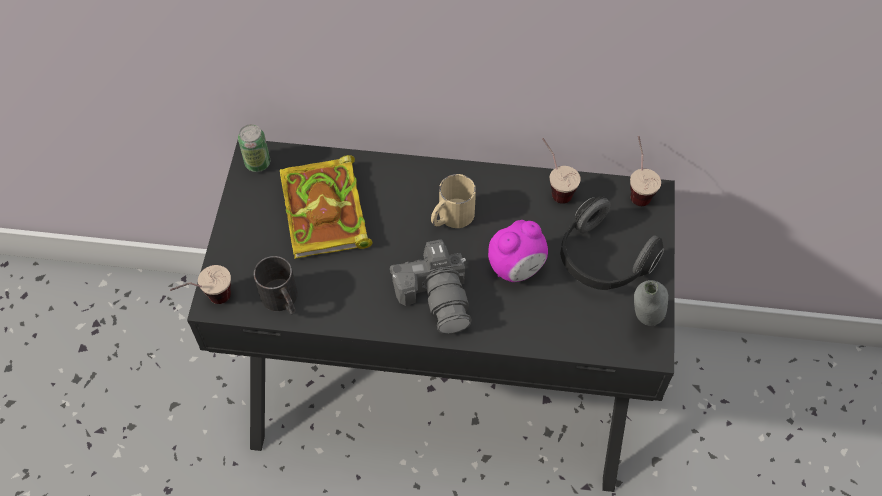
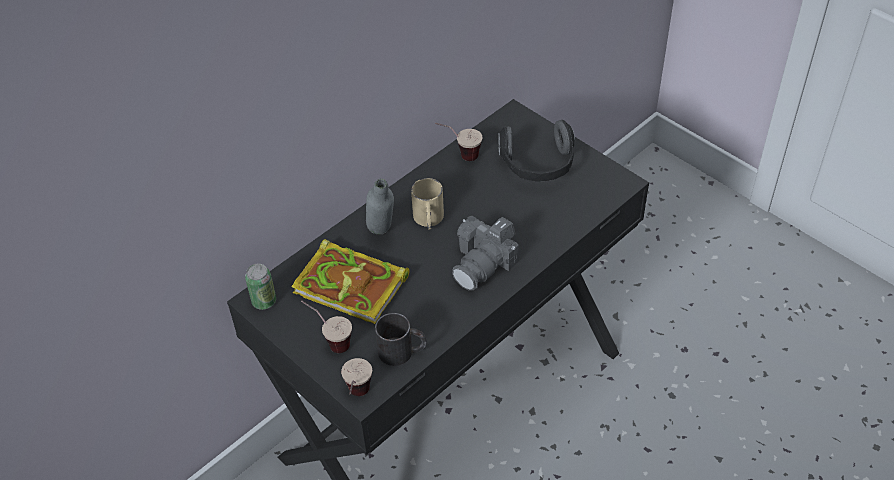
camera: 50 degrees left, 10 degrees down
(437, 296) = (484, 263): camera -> camera turned 105 degrees clockwise
(516, 268) = (503, 210): alarm clock -> none
(637, 188) = (501, 118): cup -> cup (329, 341)
(642, 326) = (603, 176): grey bottle -> grey bottle (382, 236)

